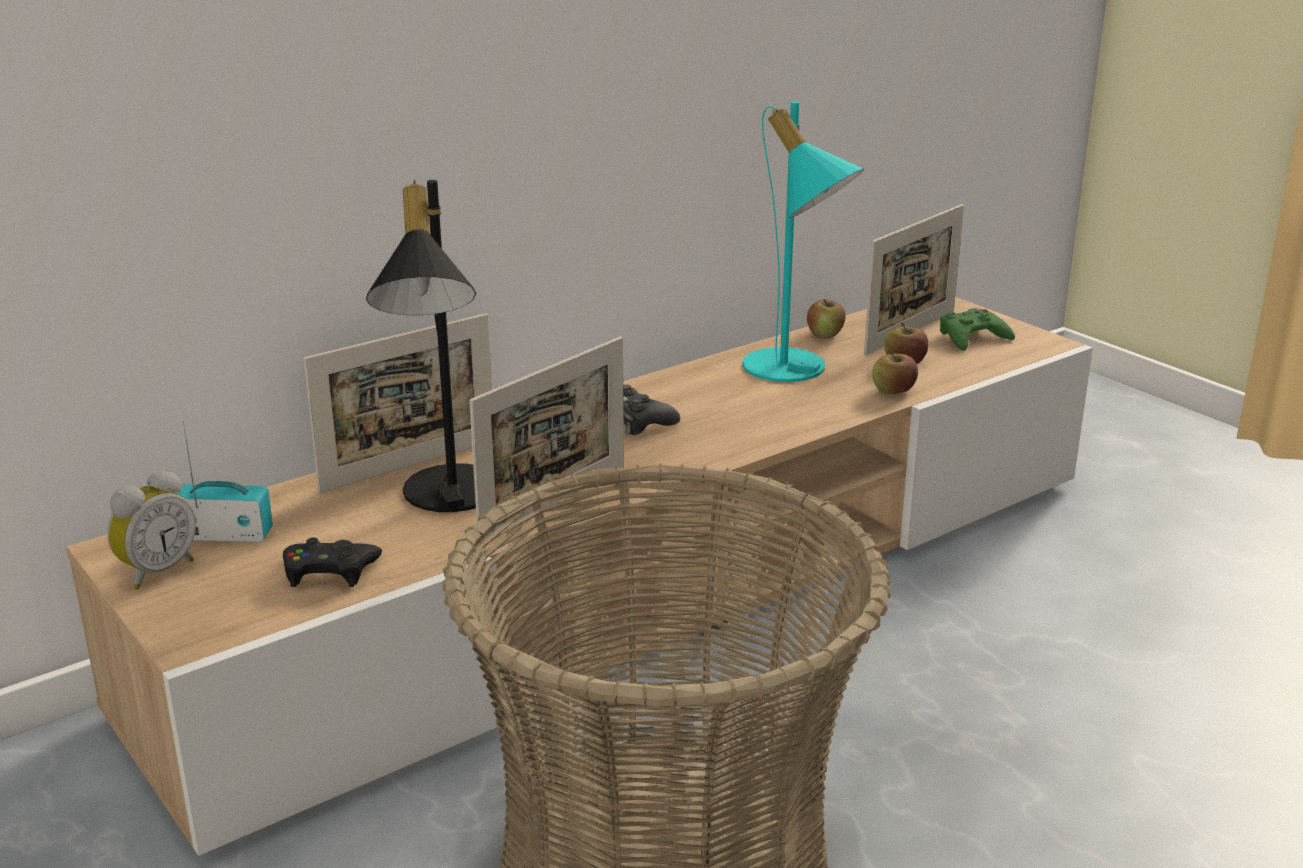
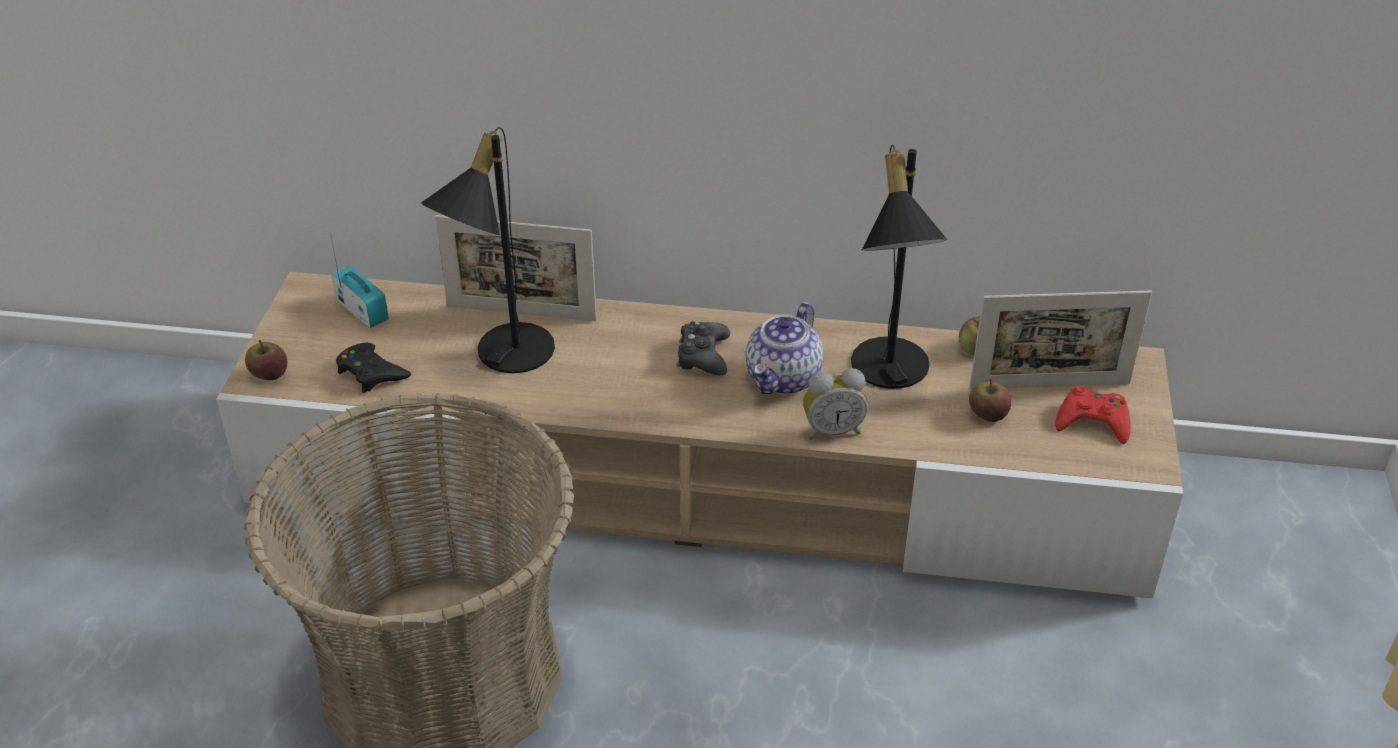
camera: 45 degrees right, 15 degrees up
(156, 571) = (300, 318): alarm clock -> alarm clock (832, 430)
(554, 502) = (551, 397): picture frame -> none
(726, 406) = (784, 379): none -> teapot
(795, 371) = (888, 373): turquoise table lamp -> black table lamp
(893, 391) = (927, 438): apple -> apple (269, 374)
(972, 337) = (1093, 421): green game controller -> red game controller

